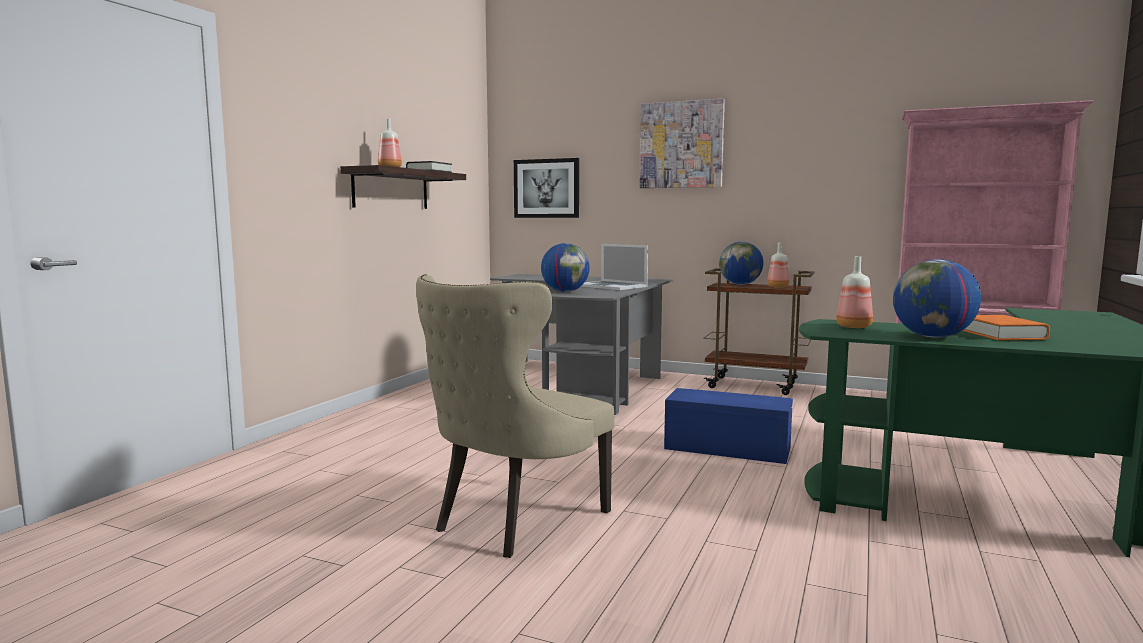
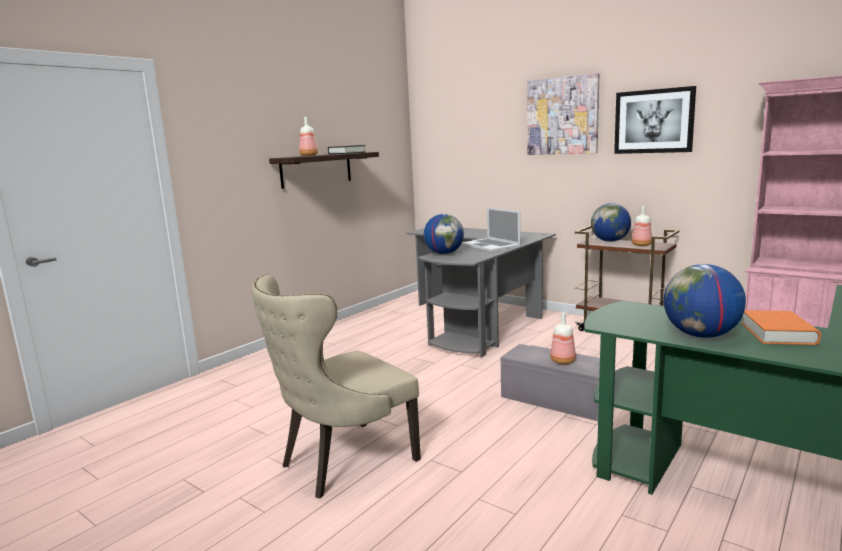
camera: 15 degrees right, 5 degrees up
(546, 188) = (454, 155): picture -> picture (653, 121)
(727, 447) = (556, 399): blue storage box -> grey storage box
(855, 327) = (642, 315): bottle -> bottle (563, 361)

